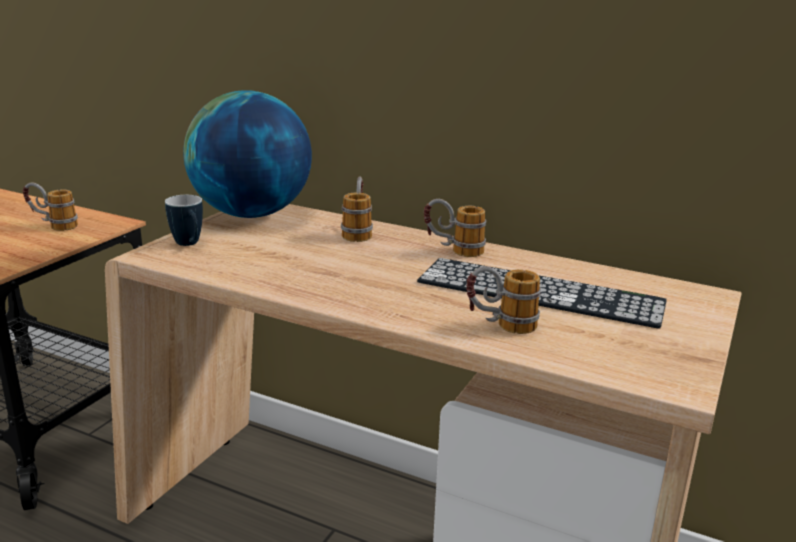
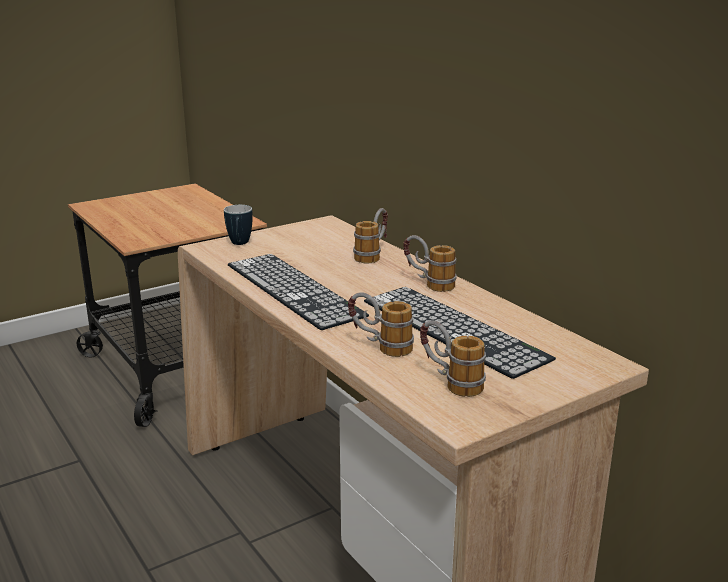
camera: 30 degrees right, 0 degrees up
(52, 225) = (202, 217): mug -> mug (450, 383)
(251, 214) = (310, 228): globe -> none
(322, 284) = (293, 289): none -> keyboard

